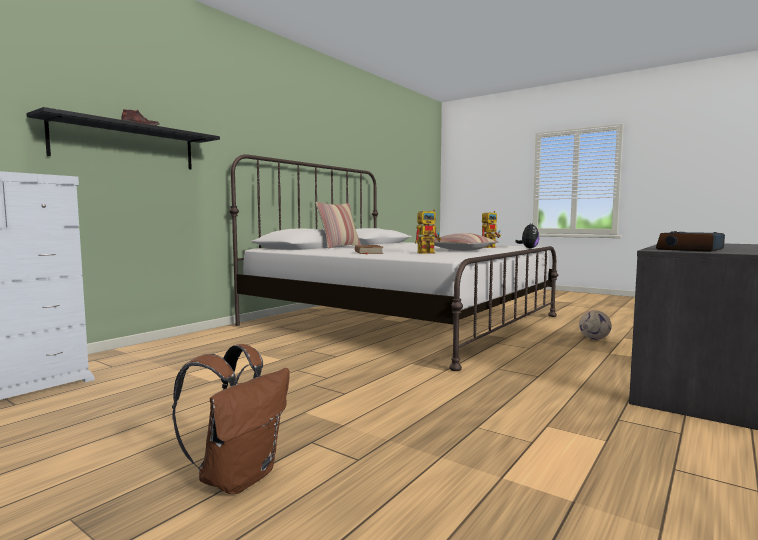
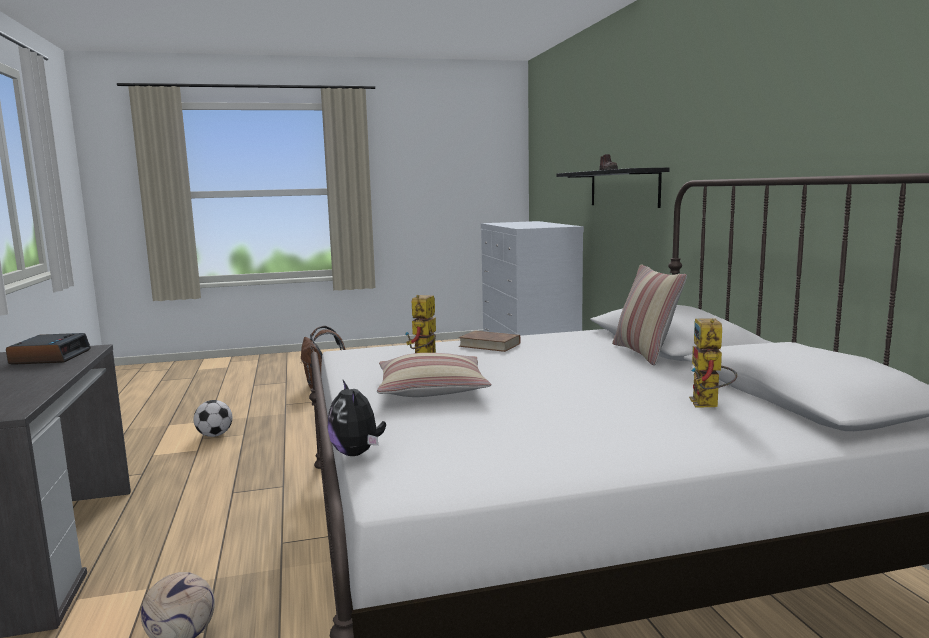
camera: 130 degrees right, 5 degrees up
(490, 247) = (460, 436): toy robot -> toy robot (709, 405)
(512, 440) = (214, 435): none -> football

